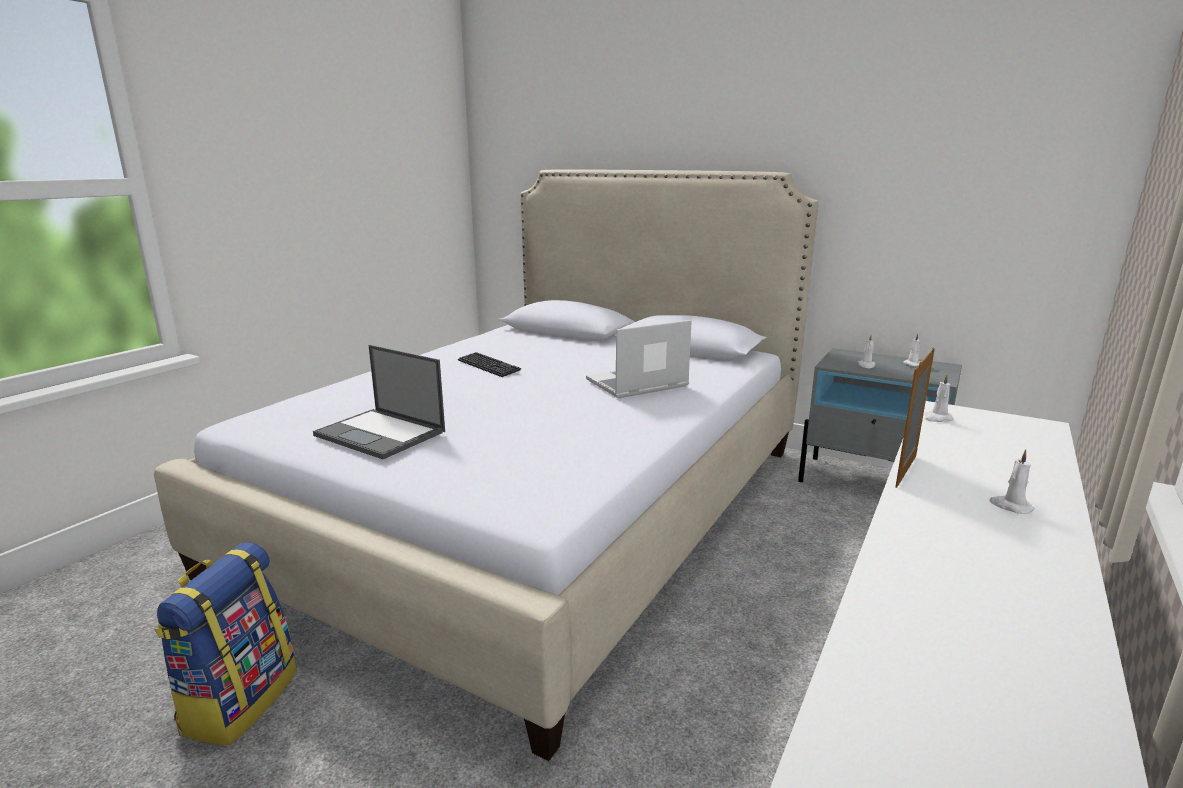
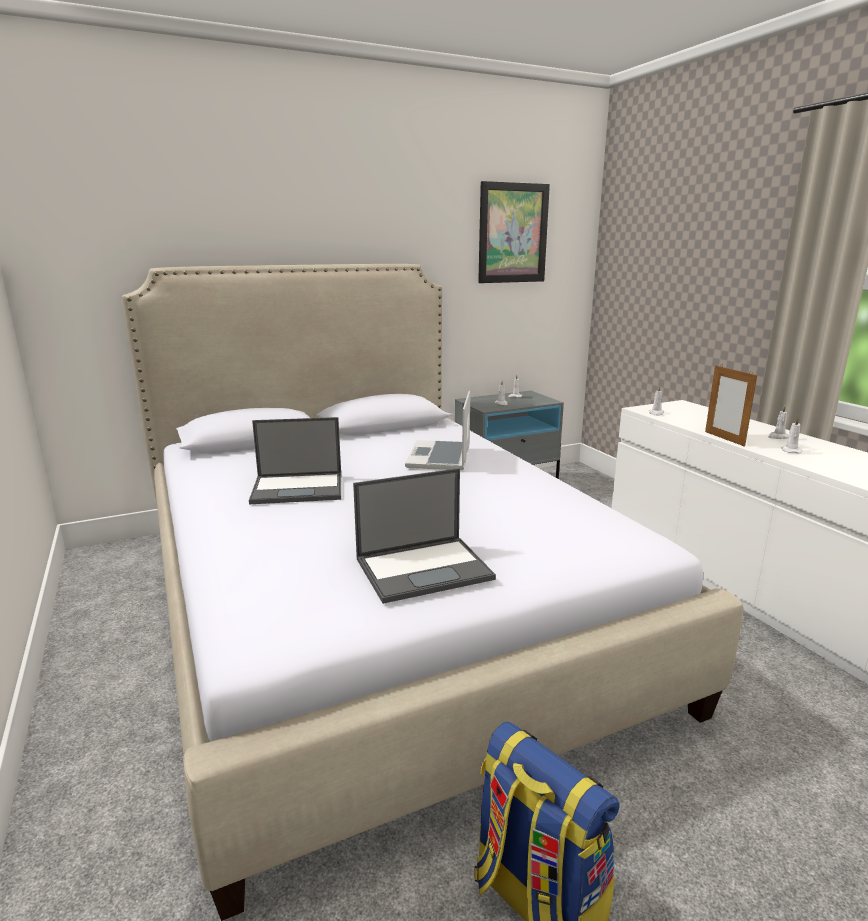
camera: 55 degrees left, 0 degrees up
(488, 366) = (299, 488): keyboard -> laptop
(947, 522) = (790, 450): none -> white candle
(960, 132) = (513, 233): none -> picture

